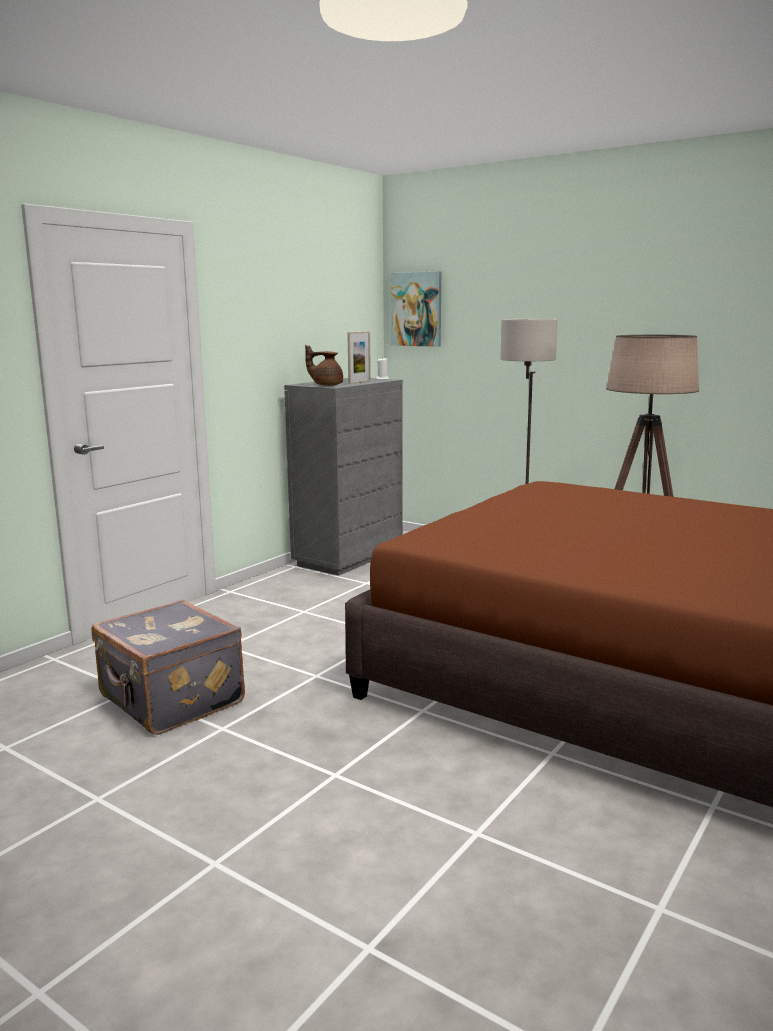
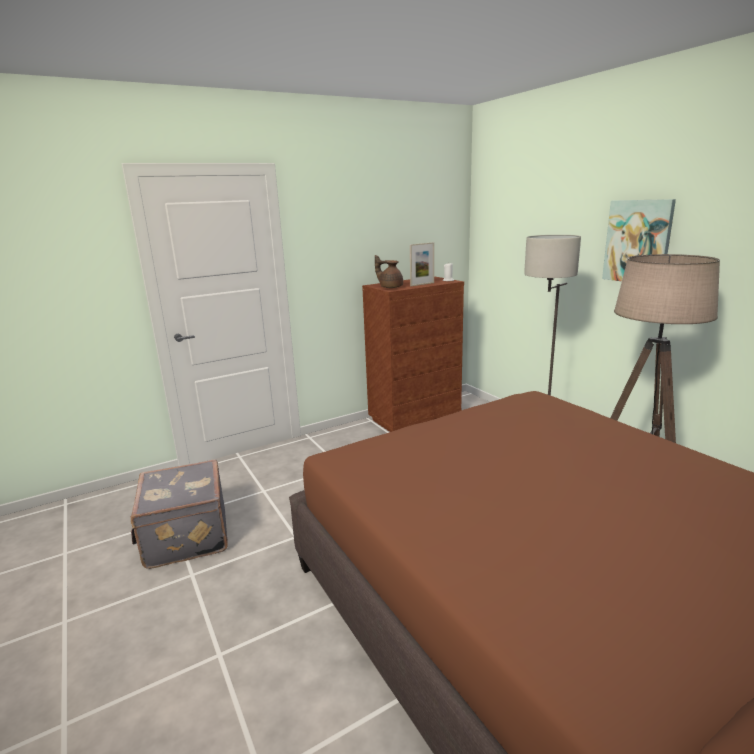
camera: 25 degrees right, 5 degrees up
(349, 557) = (415, 417): grey dresser -> brown dresser
(416, 309) = (491, 219): picture -> picture (637, 241)

